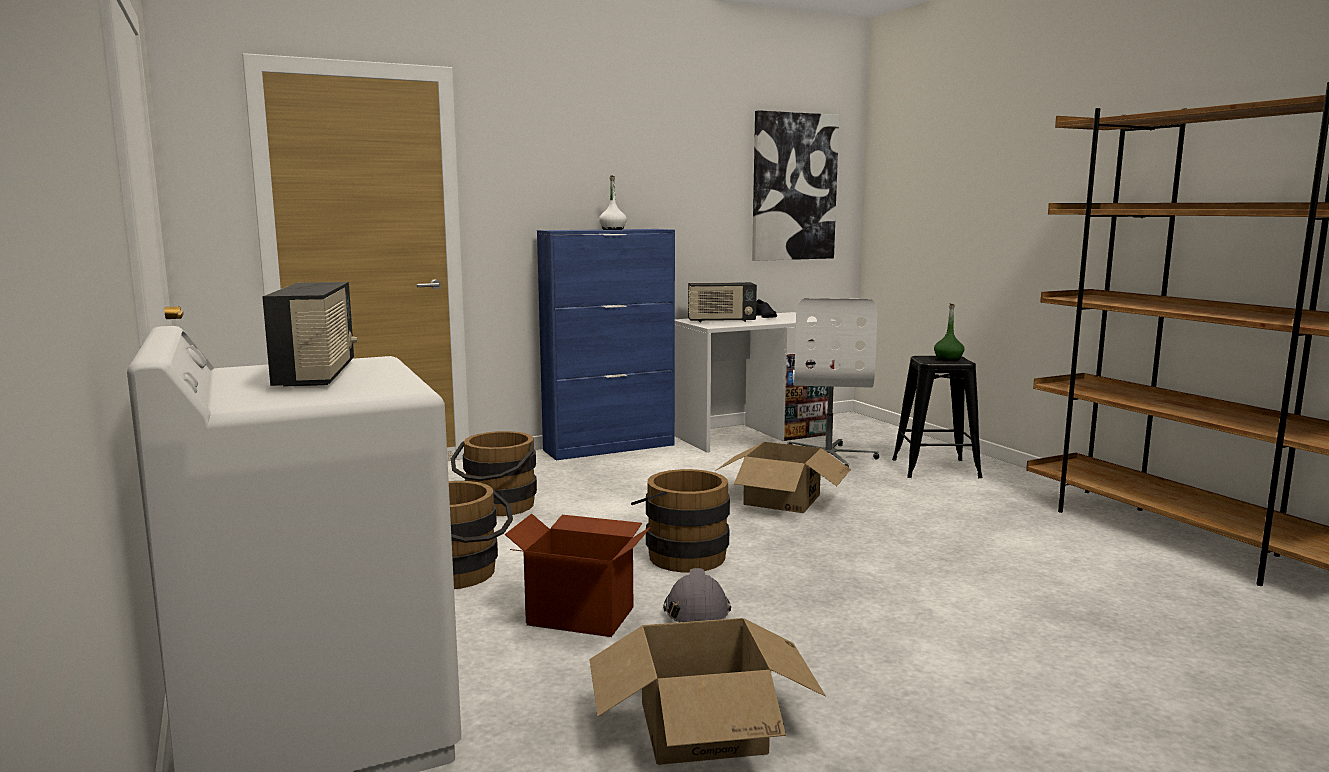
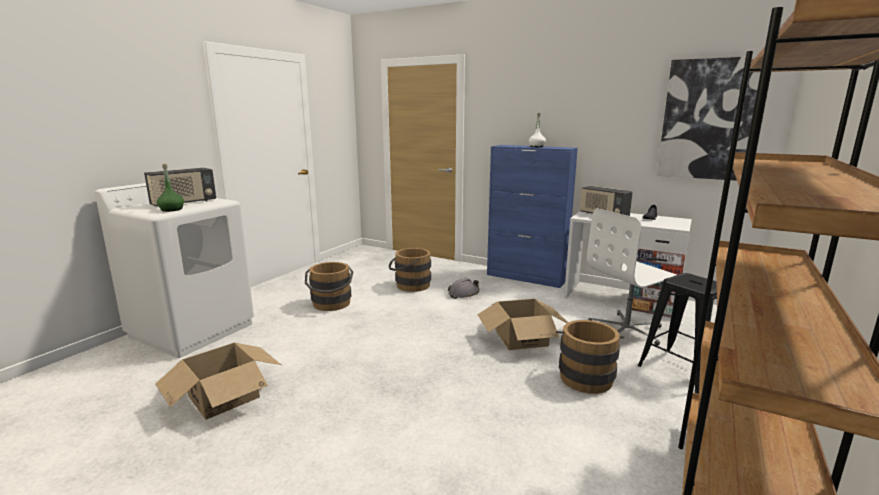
camera: 55 degrees right, 5 degrees up
(581, 616) = (312, 339): cardboard box -> none
(680, 555) = (403, 337): brown bucket -> brown bucket (585, 376)
(696, 611) = (338, 361): grey hard hat -> grey hard hat (464, 294)
(948, 359) = (702, 283): green bottle -> green bottle (172, 210)

